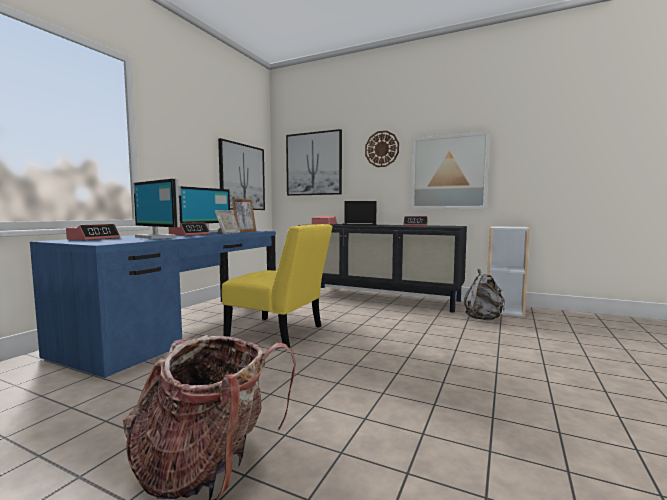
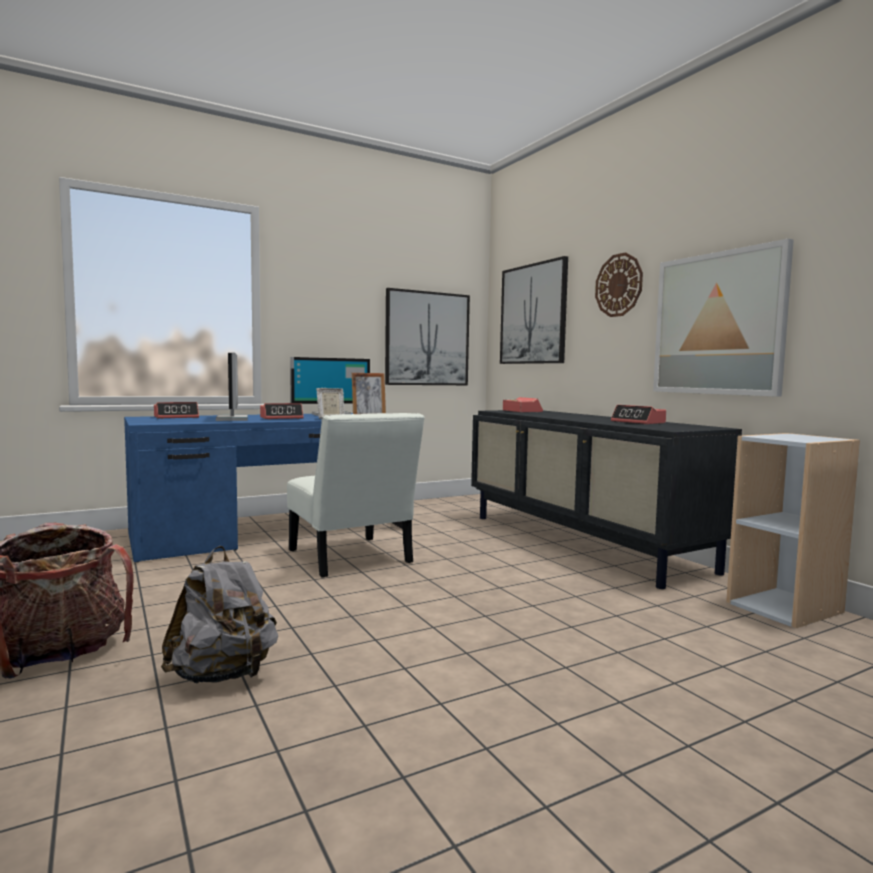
camera: 35 degrees right, 0 degrees up
(279, 333) = (351, 559): yellow chair -> white chair
(360, 224) = (566, 415): laptop -> none
(483, 319) = (692, 611): grey backpack -> grey backpack (223, 675)

